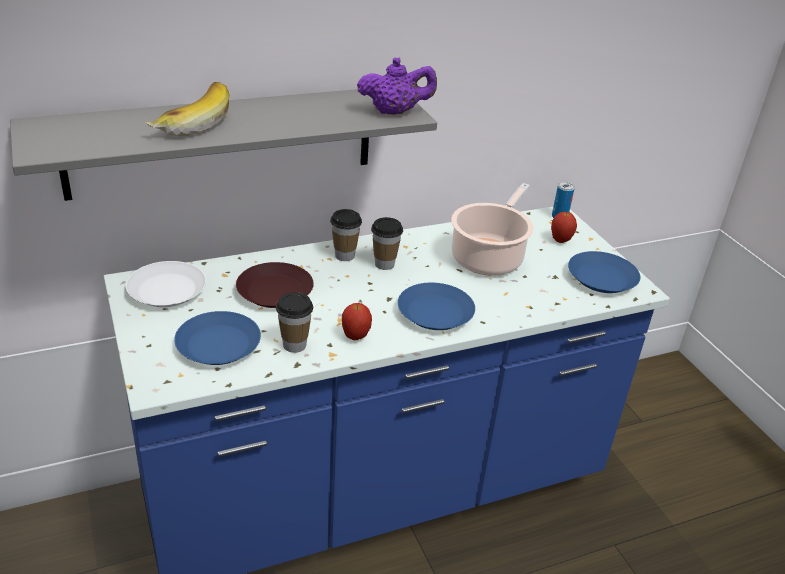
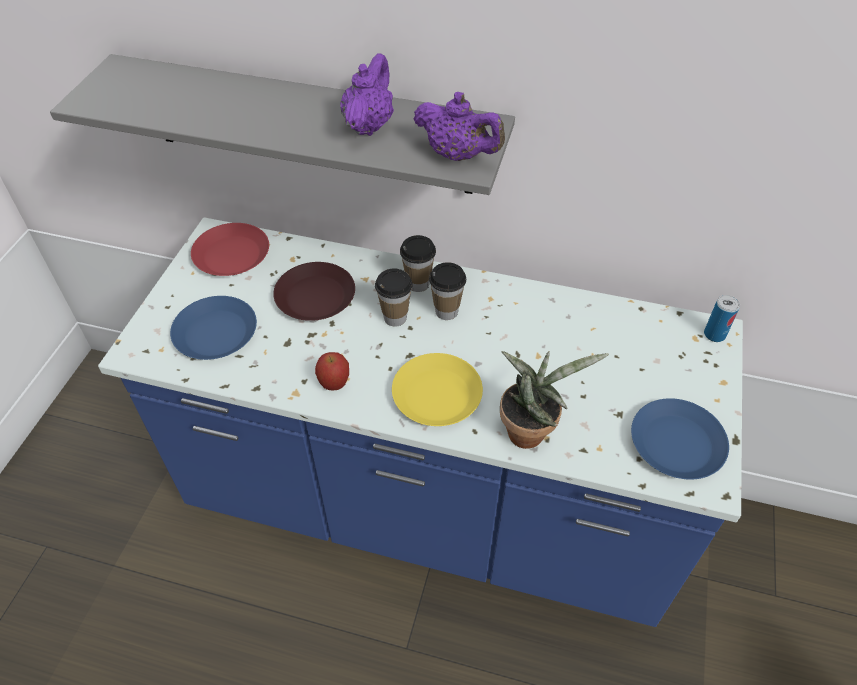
camera: 40 degrees right, 15 degrees up
(166, 290) = (232, 255): white plate -> red plate
(190, 123) = (240, 105): banana -> none
(294, 345) = (274, 365): cup -> cup (395, 317)
(310, 111) = (368, 125): none -> purple teapot
(435, 312) = (437, 394): blue plate -> yellow plate
(489, 257) = (567, 352): cooking pot -> none
(515, 306) = (530, 430): none -> potted plant
(560, 240) = (679, 368): apple -> none

